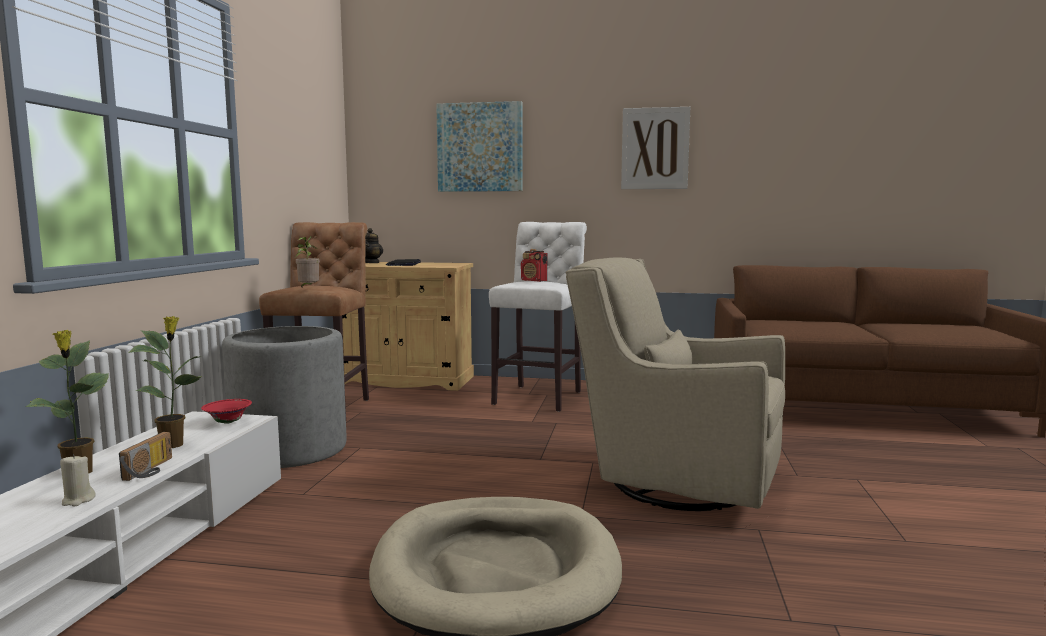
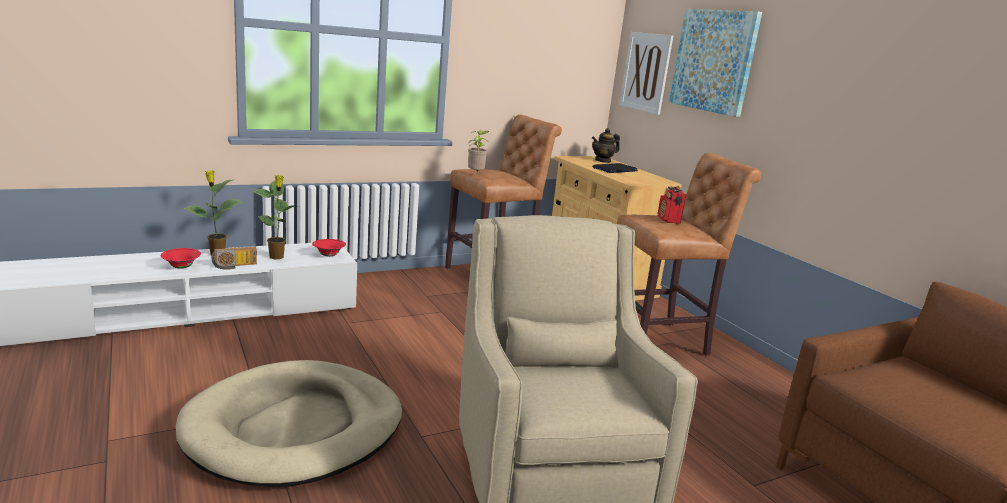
camera: 50 degrees right, 10 degrees up
(78, 500) = (181, 267): beige candle -> red bowl
(289, 449) = (408, 292): grey planter -> none
(540, 397) = (660, 341): white stool -> brown stool
(655, 148) = (894, 90): picture -> picture (646, 72)

